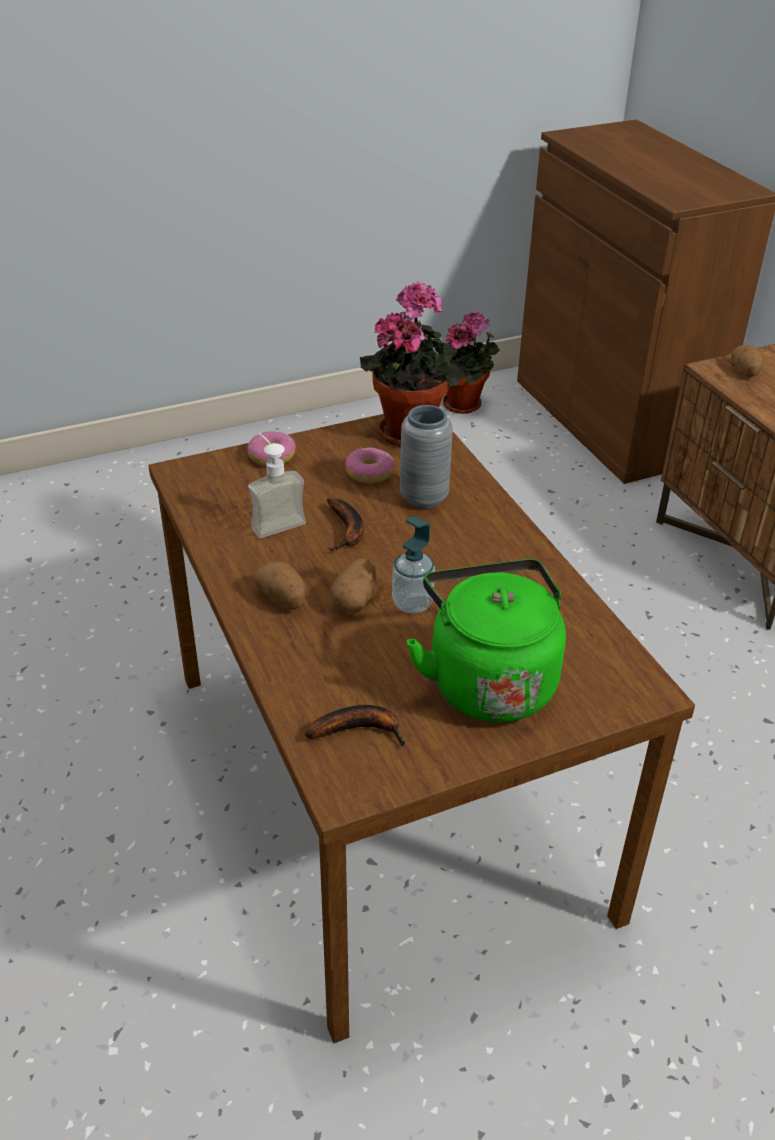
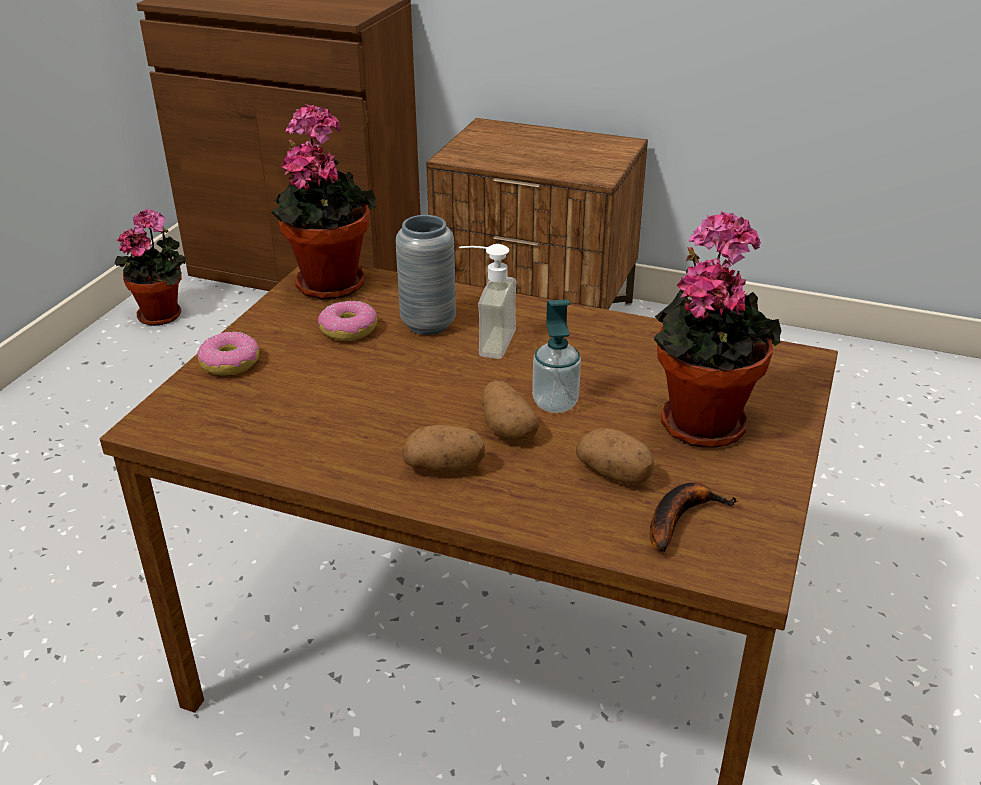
camera: 45 degrees left, 5 degrees down
(274, 520) = (325, 412): soap dispenser -> soap dispenser (485, 342)
(347, 531) = (407, 382): banana -> none
(488, 680) = (701, 420): green kettle -> potted plant
(745, 372) = (477, 150): potato -> potato (615, 474)

